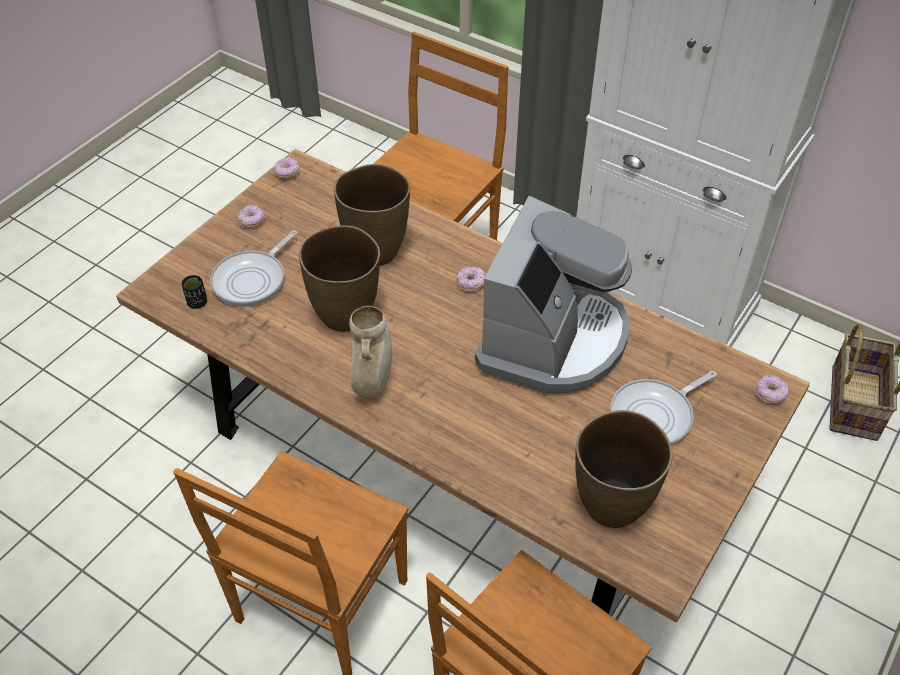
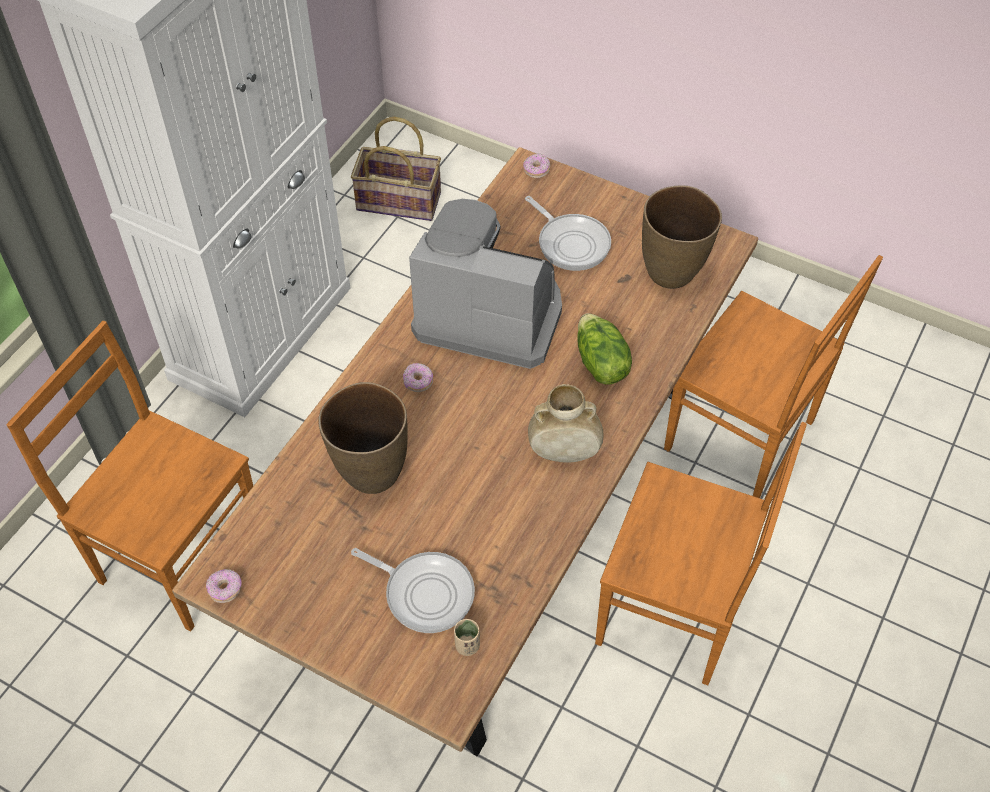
camera: 95 degrees left, 5 degrees up
(197, 302) = (467, 645): black cup -> beige cup
(252, 221) = (321, 613): donut -> none
(346, 315) = (474, 489): brown vase -> none
(481, 422) = (600, 363): none -> lettuce

